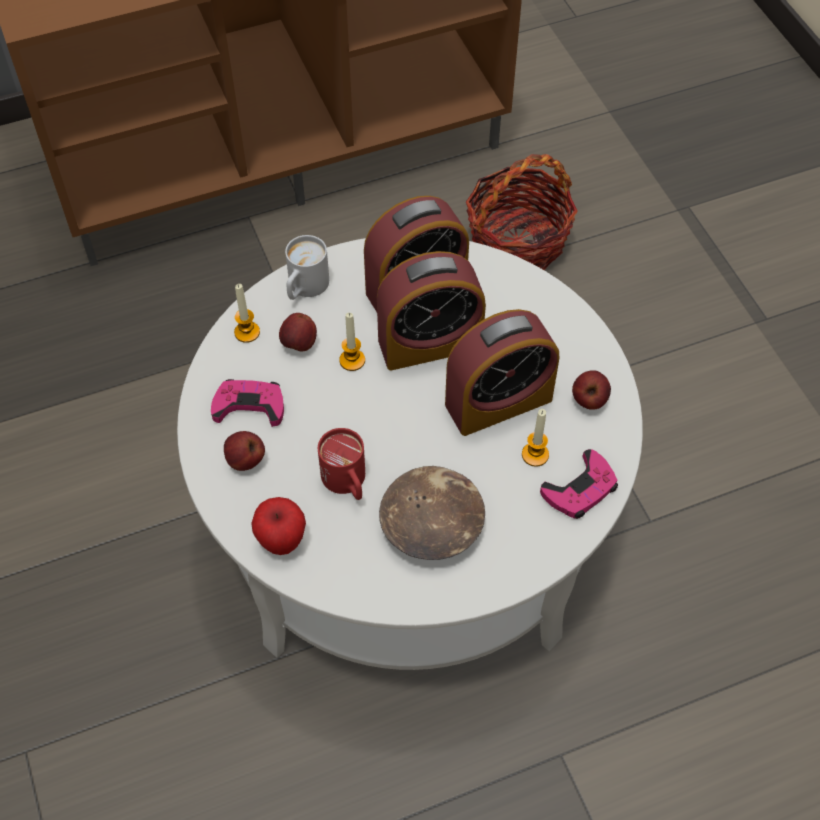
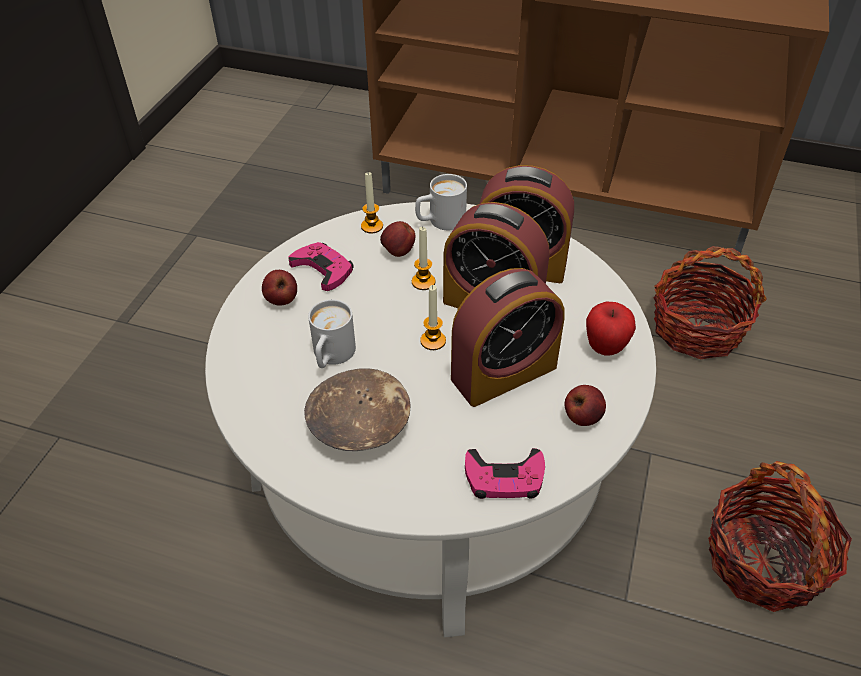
camera: 40 degrees right, 10 degrees down
(281, 541) = (246, 364): apple -> apple (605, 347)
(347, 483) = (331, 356): red mug -> white mug
(498, 402) = (504, 373): alarm clock -> alarm clock turned 45 degrees counterclockwise
(535, 455) = (493, 428): candle -> candle (433, 341)
(717, 418) = (763, 561): none -> basket

